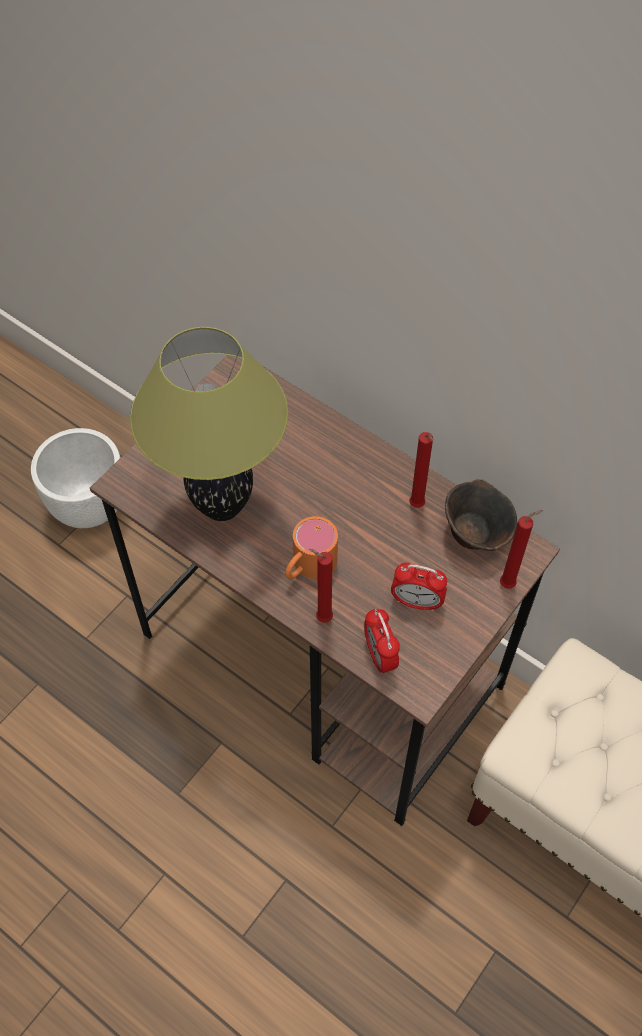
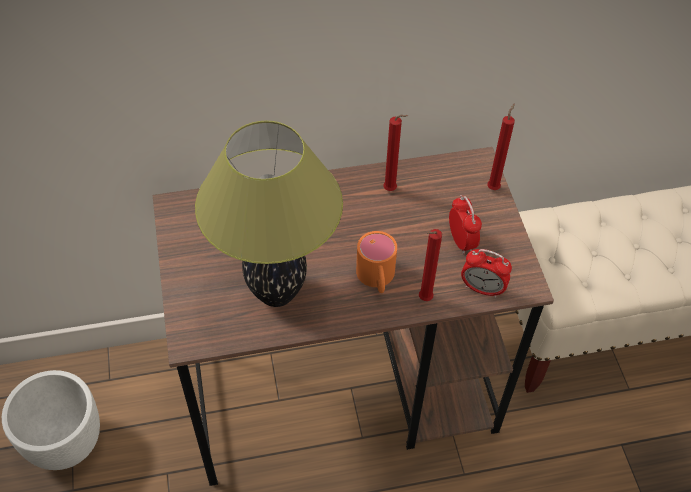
camera: 50 degrees left, 5 degrees down
(416, 602) = (461, 241): alarm clock -> alarm clock turned 75 degrees counterclockwise
(476, 532) = (441, 176): brown bowl -> none

